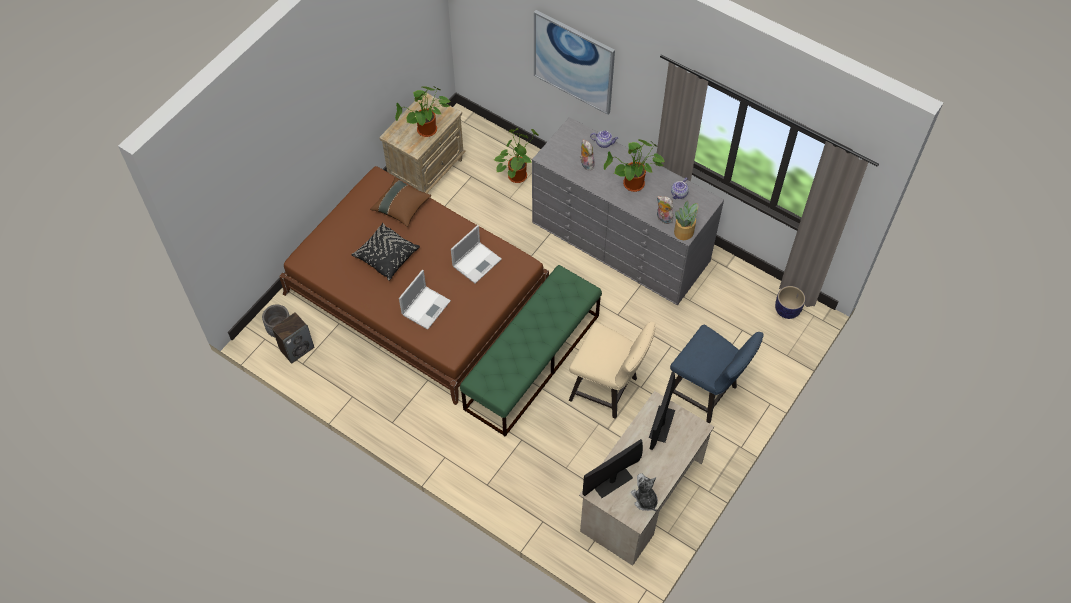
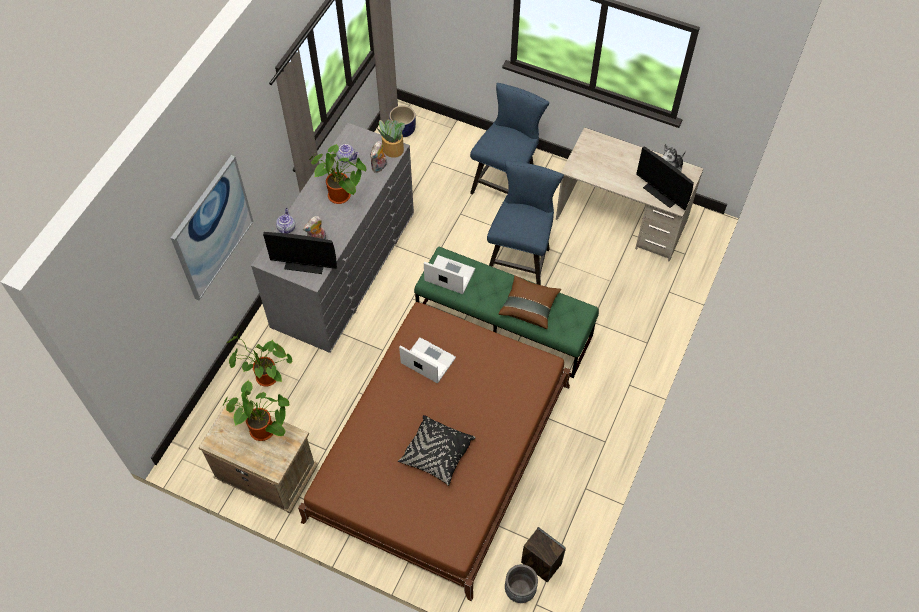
camera: 100 degrees left, 0 degrees up
(401, 207) = (365, 452): brown pillow -> brown pillow (529, 307)
(426, 307) = (495, 398): laptop -> laptop (448, 275)
(608, 390) = (520, 258): beige chair -> blue chair
(662, 424) = (593, 163): monitor -> monitor (304, 264)

